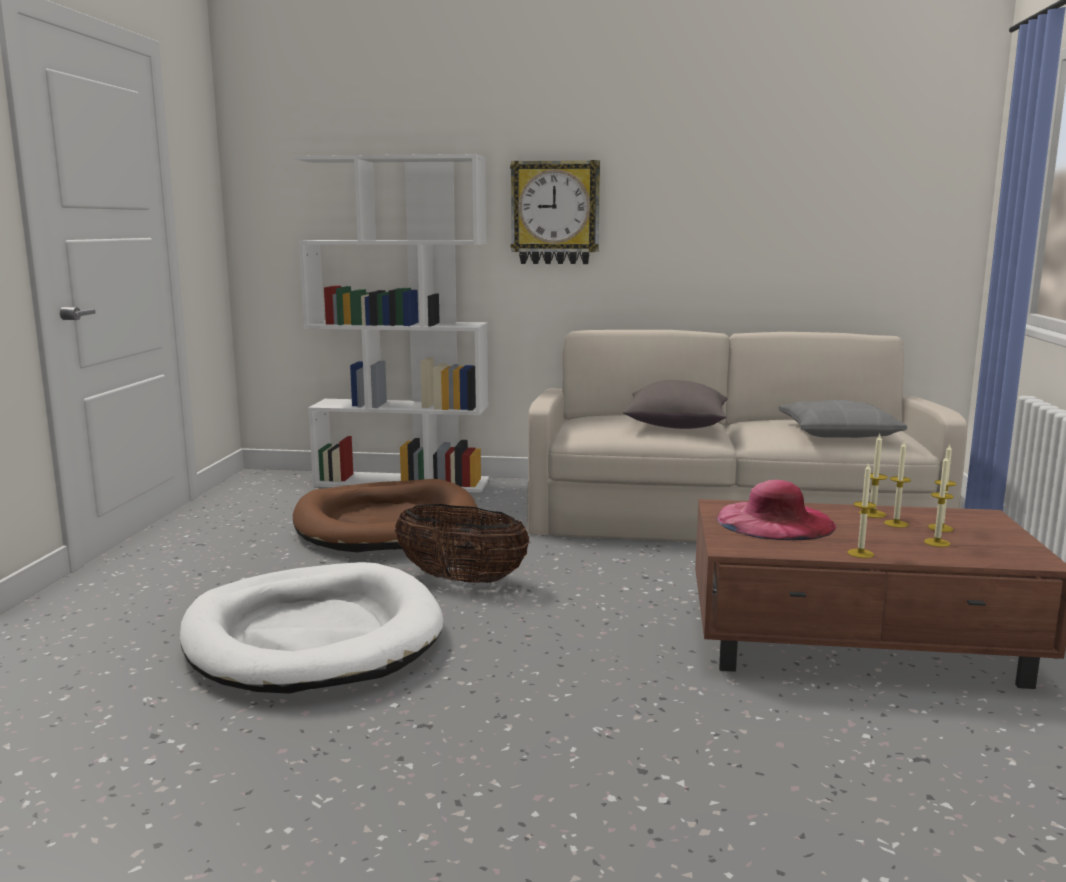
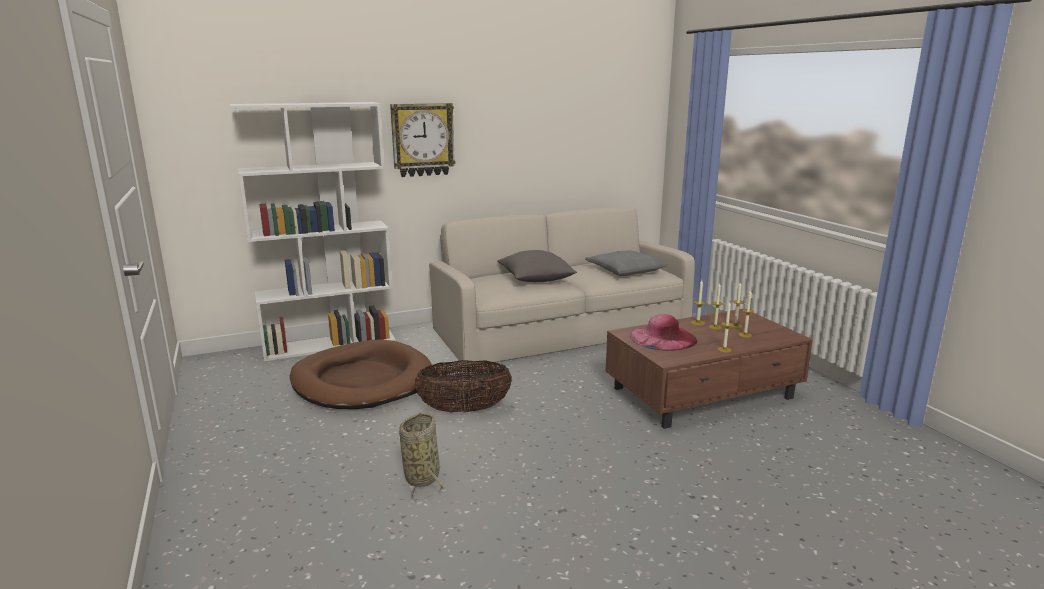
camera: 30 degrees left, 5 degrees up
(313, 636) = (422, 476): white dog bed -> basket

